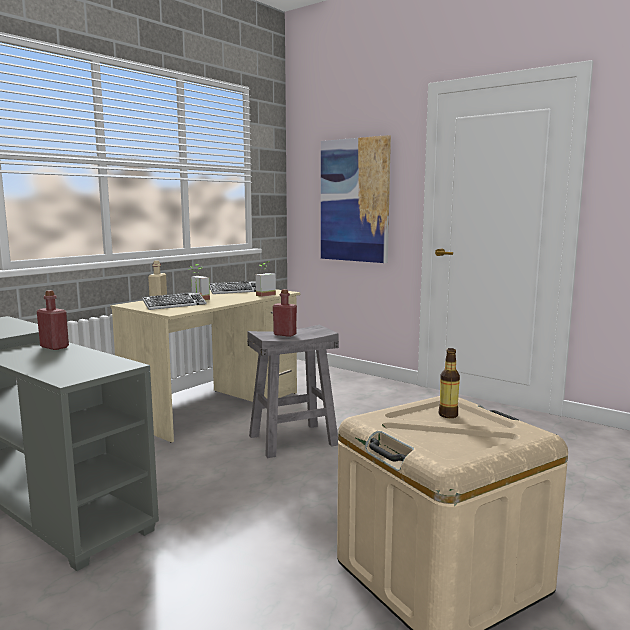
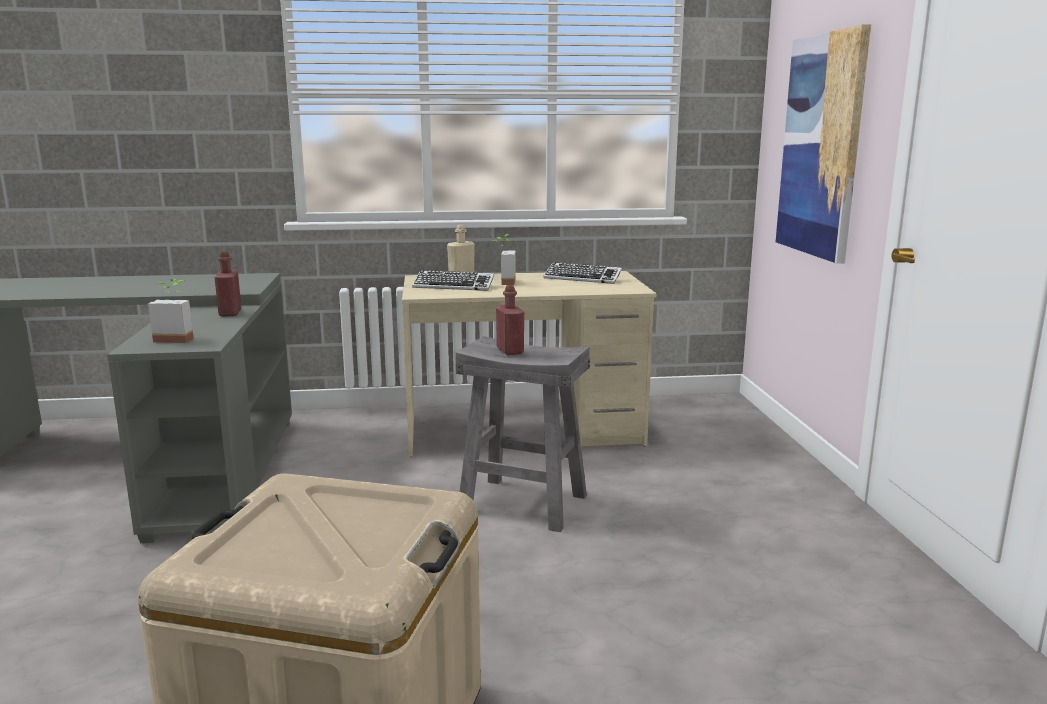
camera: 45 degrees right, 5 degrees up
(263, 294) = (595, 289): potted plant -> potted plant (177, 338)
(448, 415) = (377, 517): bottle -> none

